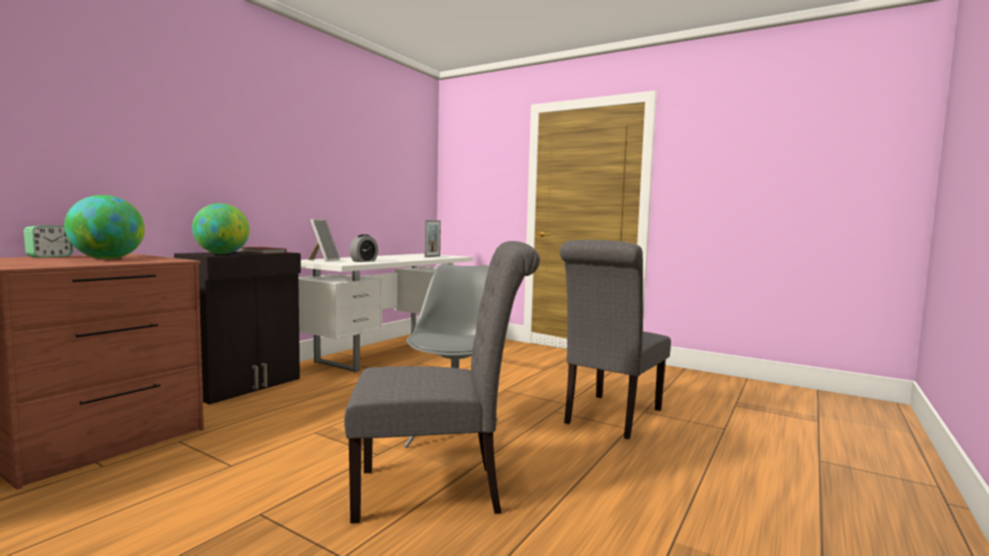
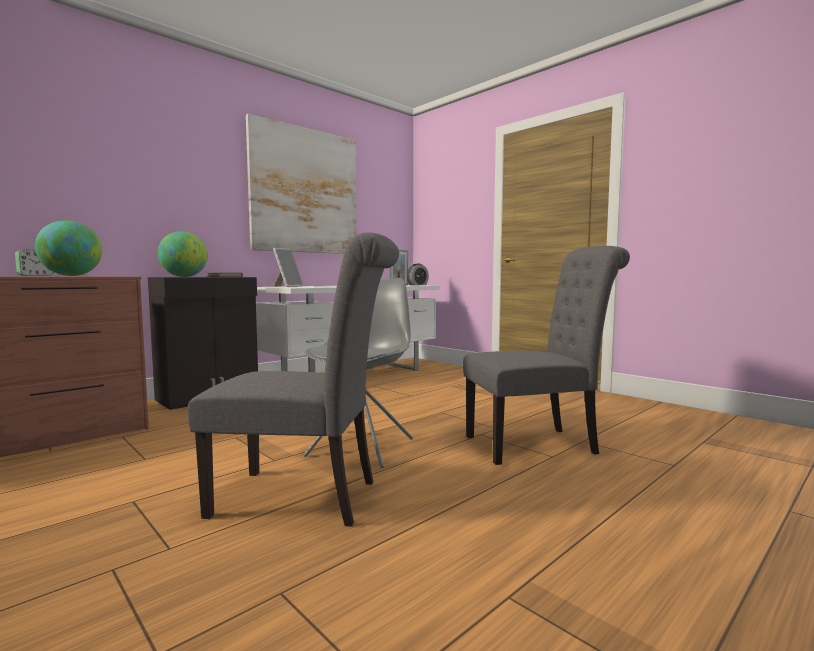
camera: 15 degrees right, 0 degrees up
(337, 156) = (305, 191): none -> picture
(364, 261) = (321, 286): alarm clock -> alarm clock (417, 285)
(610, 417) = (538, 444): grey chair -> grey chair turned 150 degrees counterclockwise

